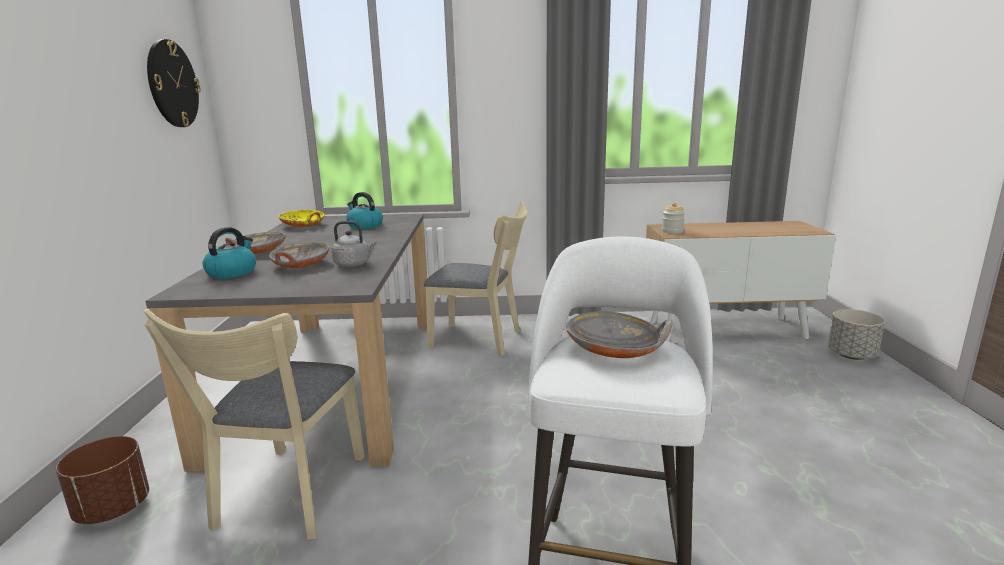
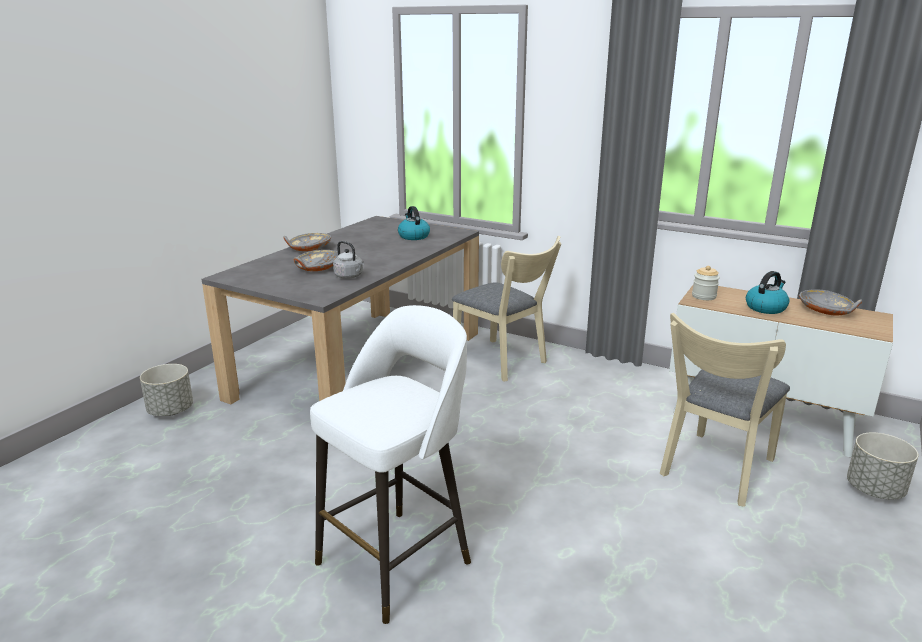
camera: 30 degrees right, 5 degrees up
(112, 509) = (170, 411): brown planter -> grey planter
(172, 84) = (290, 99): wall clock -> none
(232, 273) = (270, 266): kettle -> kettle (765, 307)
(287, 498) = (259, 438): beige chair -> beige chair (714, 471)
(303, 225) = (372, 226): yellow bowl -> none
(616, 349) = (395, 393): grey bowl -> grey bowl (826, 311)

